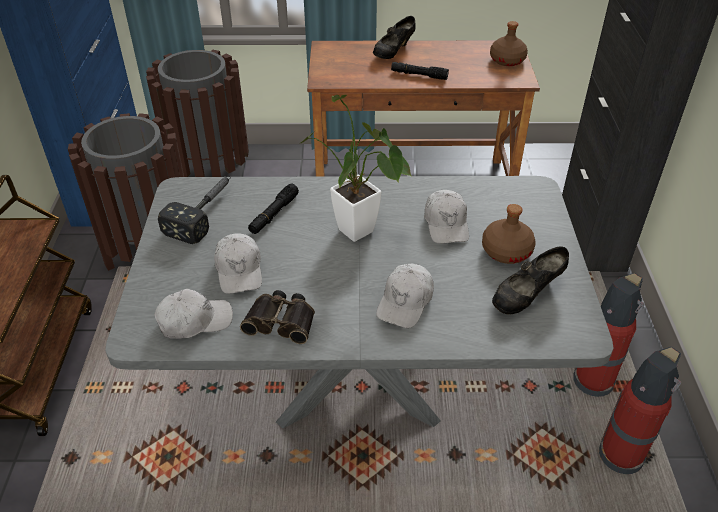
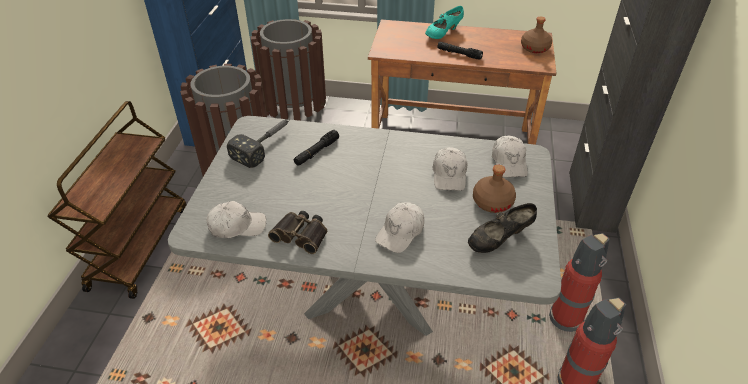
camera: 10 degrees right, 0 degrees up
(239, 270) = (280, 192): white cap -> white cap (509, 162)
(360, 235) = (379, 176): potted plant -> none
(393, 52) = (443, 34): black shoe -> turquoise shoe

